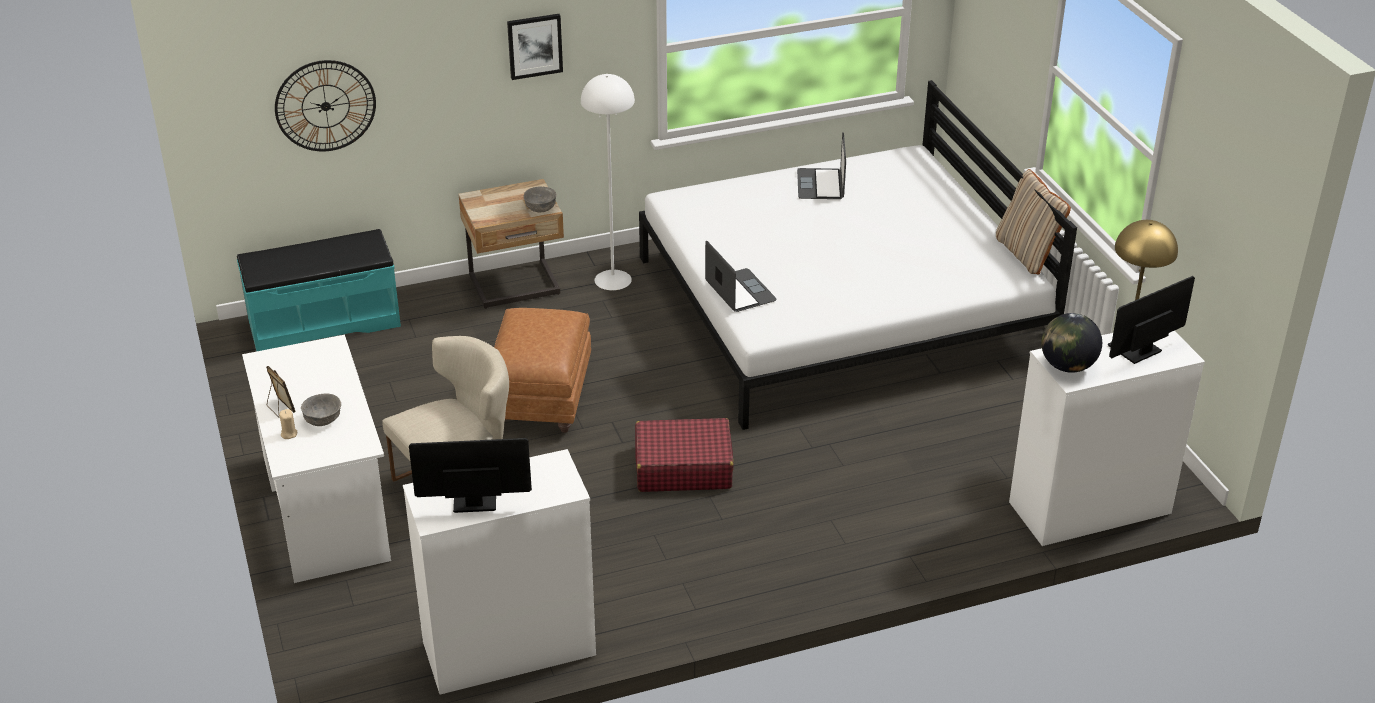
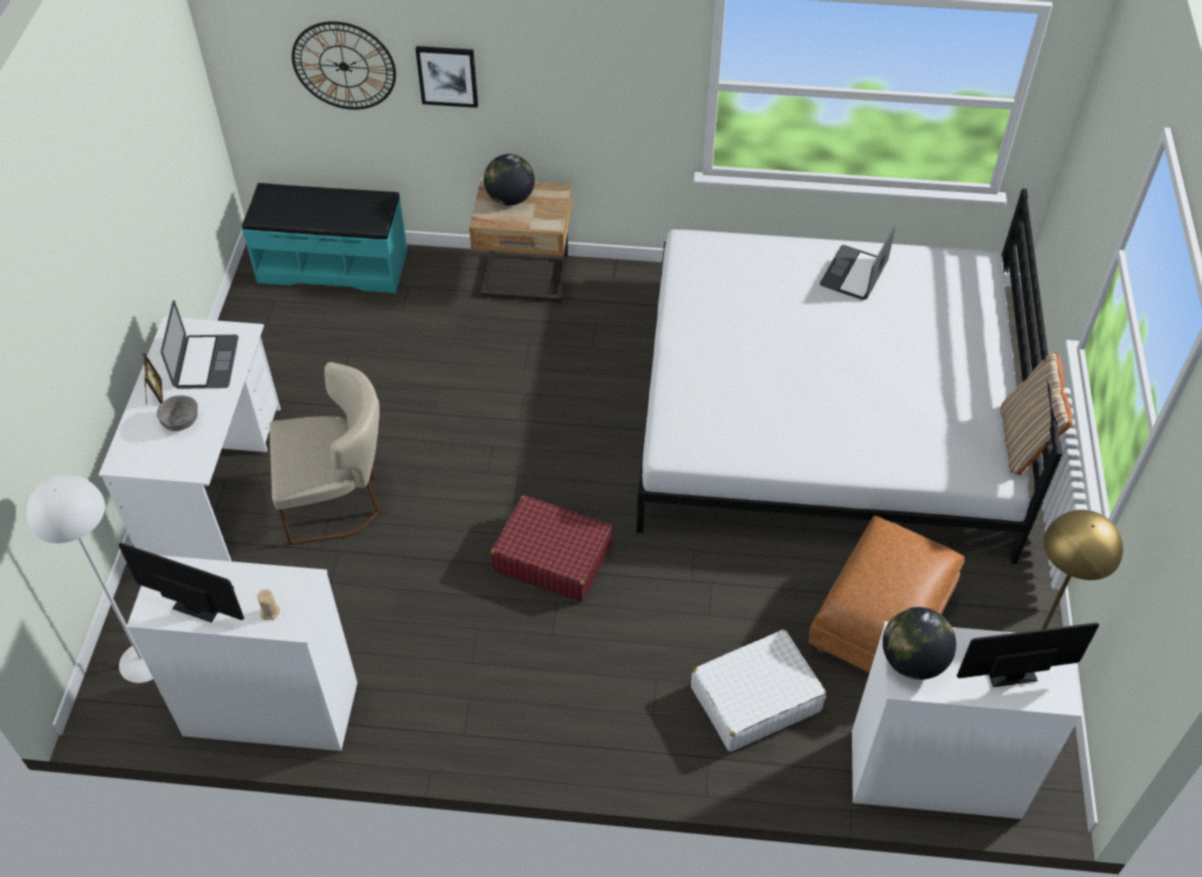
camera: 25 degrees right, 15 degrees up
(289, 434) = (143, 428): beige candle -> beige candle (270, 612)
(497, 201) = (510, 199): none -> globe
(534, 46) = (569, 53): picture -> picture (447, 75)
(539, 398) = (469, 422): brown ottoman -> brown ottoman (878, 624)
(541, 208) = (546, 221): grey bowl -> none
(613, 280) = (620, 302): white floor lamp -> white floor lamp (142, 662)
(740, 291) = (685, 387): laptop -> laptop (206, 362)
(919, 507) = (754, 699): none -> white suitcase

